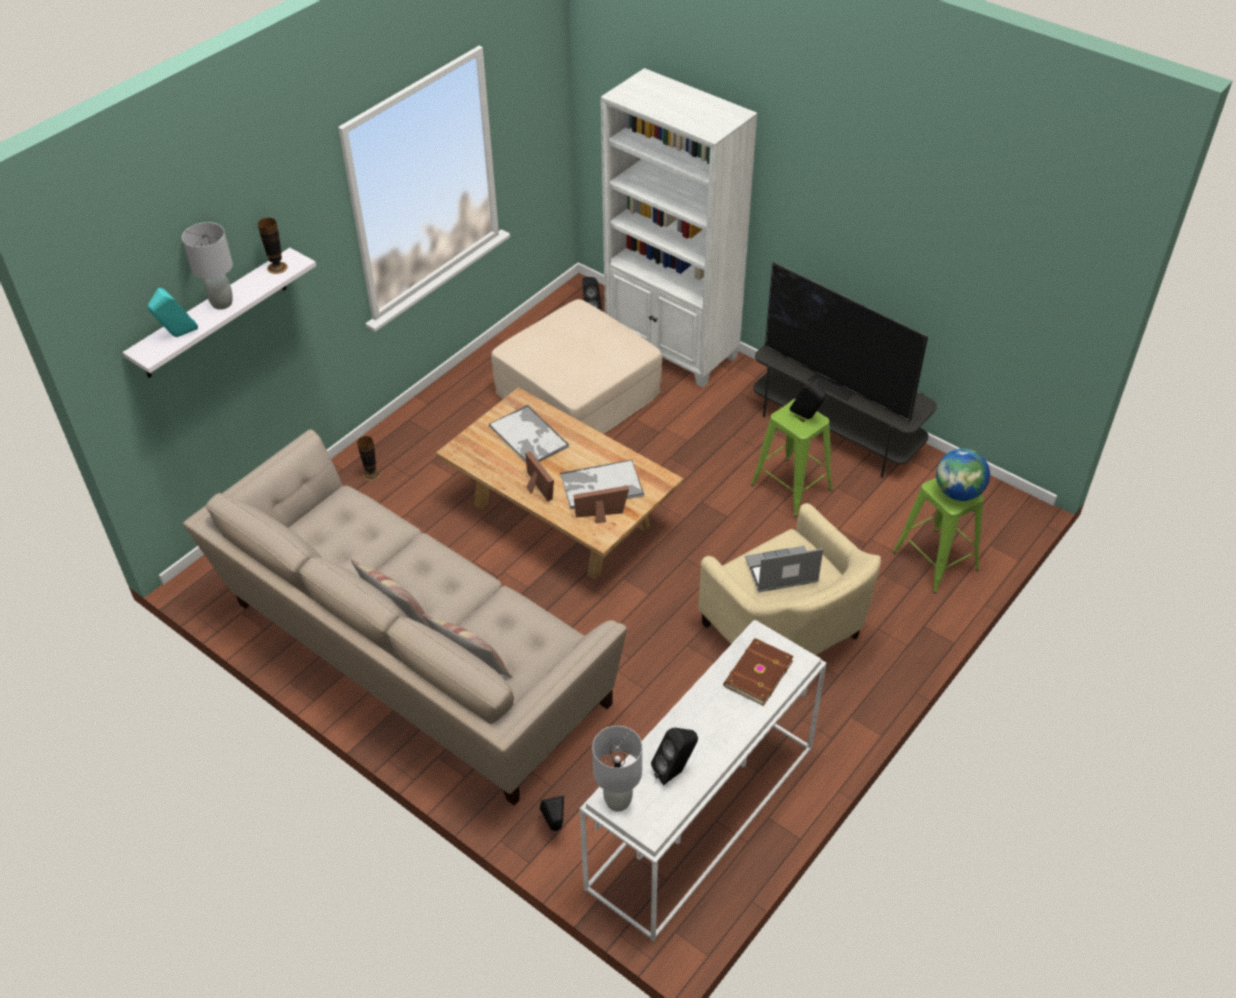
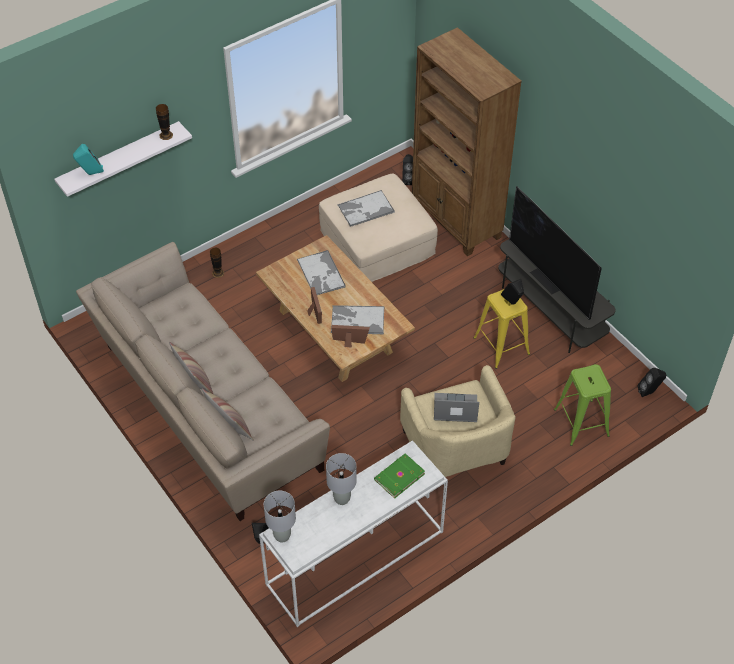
camera: 15 degrees right, 5 degrees up
(222, 303) = (124, 155): grey table lamp -> grey table lamp (342, 499)
(559, 346) = (365, 209): none -> tray
(672, 349) = (456, 221): white bookcase -> brown bookcase
(675, 771) = (323, 526): black speaker -> black speaker (649, 392)
(756, 673) = (398, 476): brown book -> green book
(791, 486) = (501, 345): green stool -> yellow stool
(958, 493) = (594, 382): globe -> none

